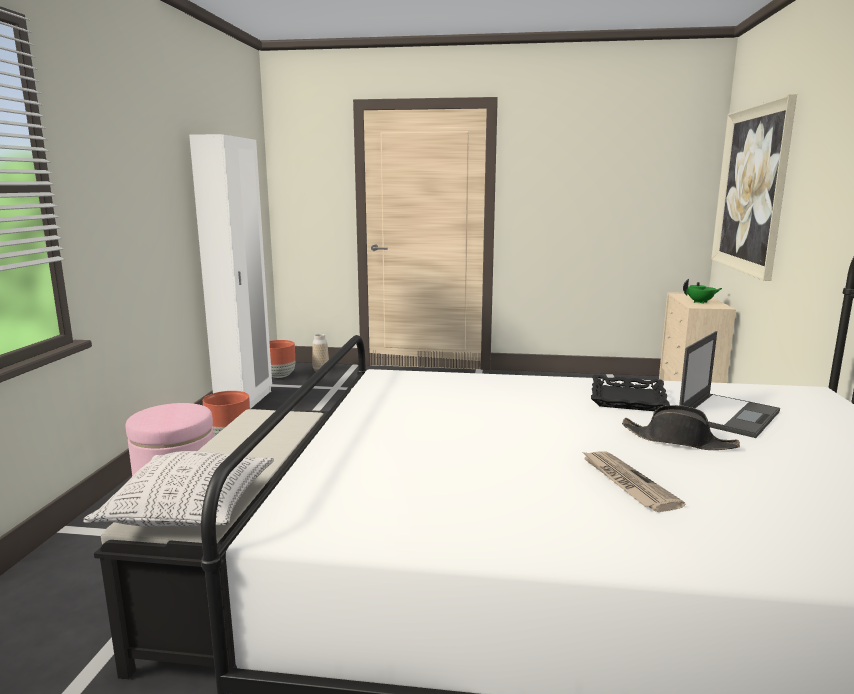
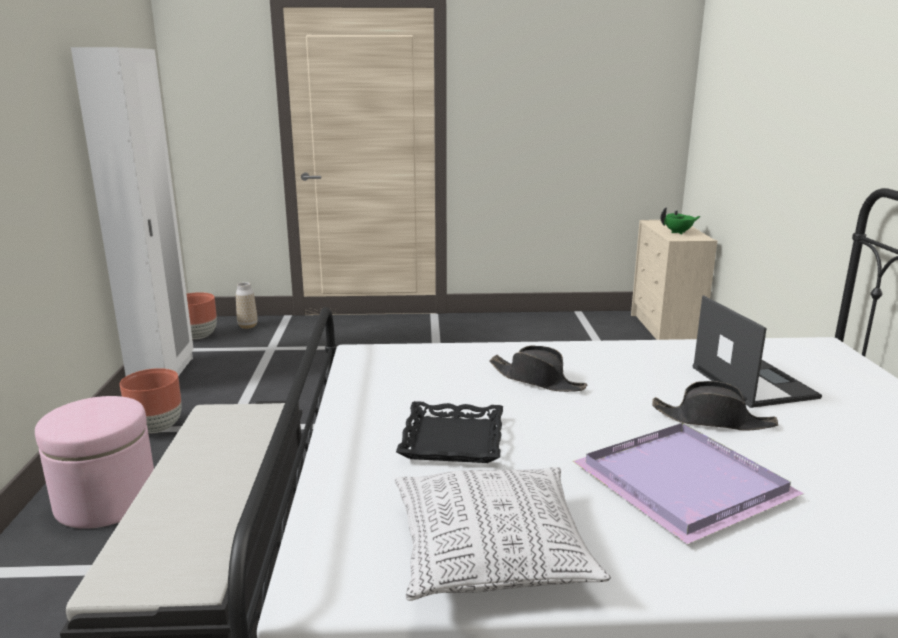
camera: 10 degrees left, 5 degrees up
(189, 510) = (171, 560): pillow -> pillow (491, 554)
(527, 402) = (537, 380): none -> black hat
(626, 483) = (678, 482): newspaper -> purple tray
(628, 399) = (643, 368): black tray -> black tray (453, 440)
(728, 415) = (751, 381): laptop -> laptop turned 45 degrees counterclockwise
(751, 189) = (733, 109): picture -> none

